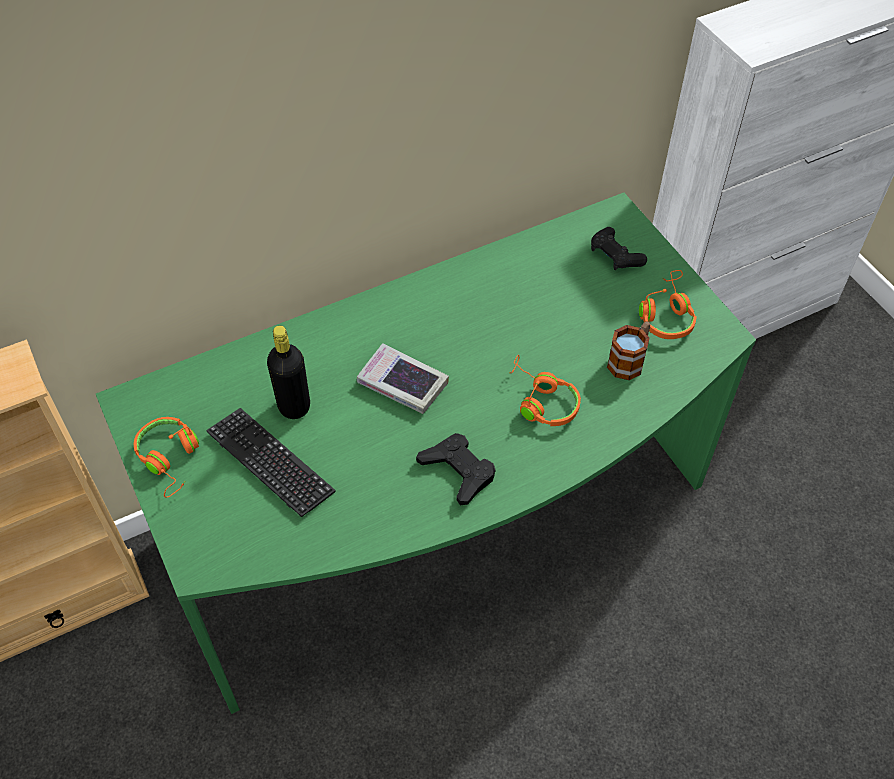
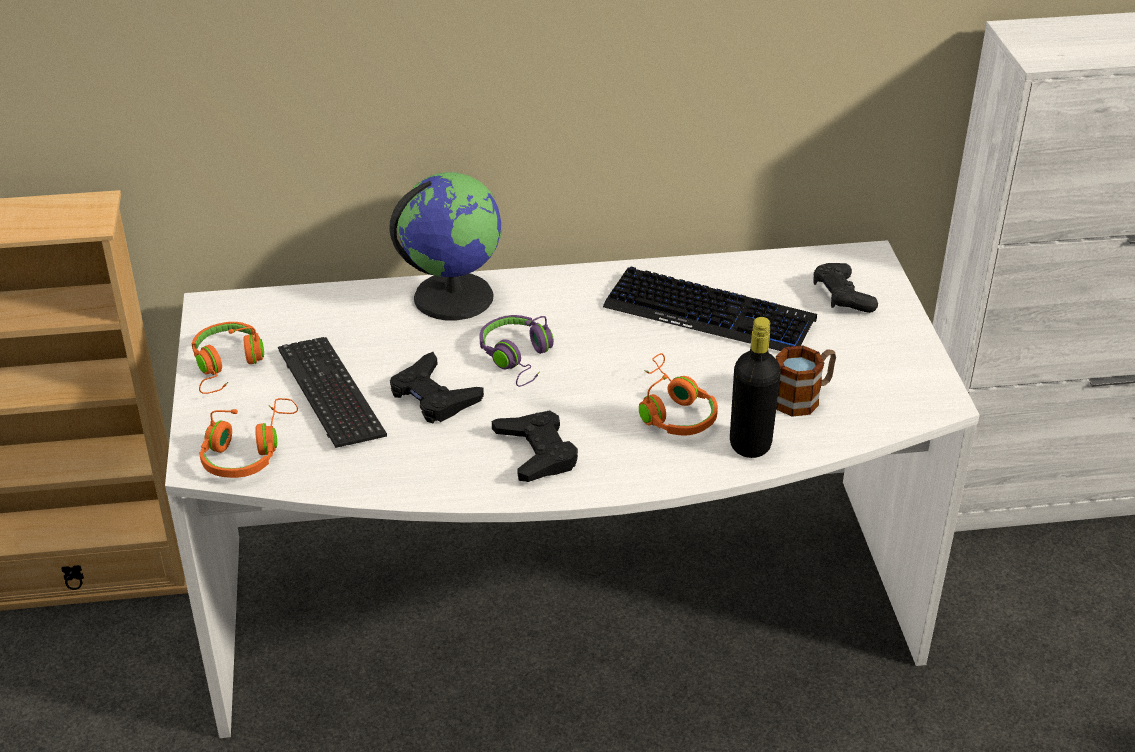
camera: 20 degrees right, 15 degrees down
(294, 406) = (386, 351): black bottle -> black bottle (750, 444)
(322, 335) = (453, 296): none -> globe
(353, 440) = (433, 396): none -> black game controller
(402, 383) = (518, 358): book -> purple headphones
(442, 524) = (565, 614): green desk -> white desk
(527, 299) = (709, 314): none -> keyboard
(666, 314) = (875, 365): orange headphones -> orange headphones (248, 451)

